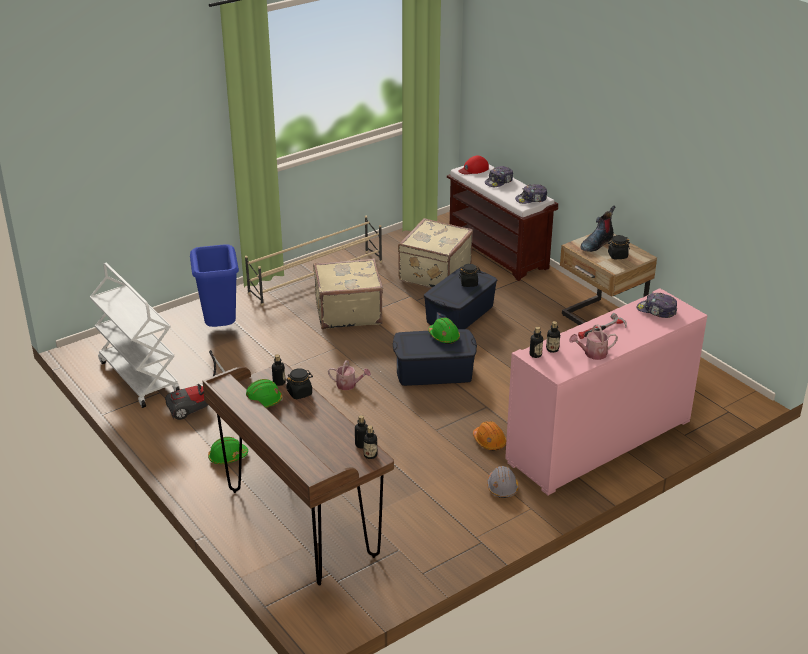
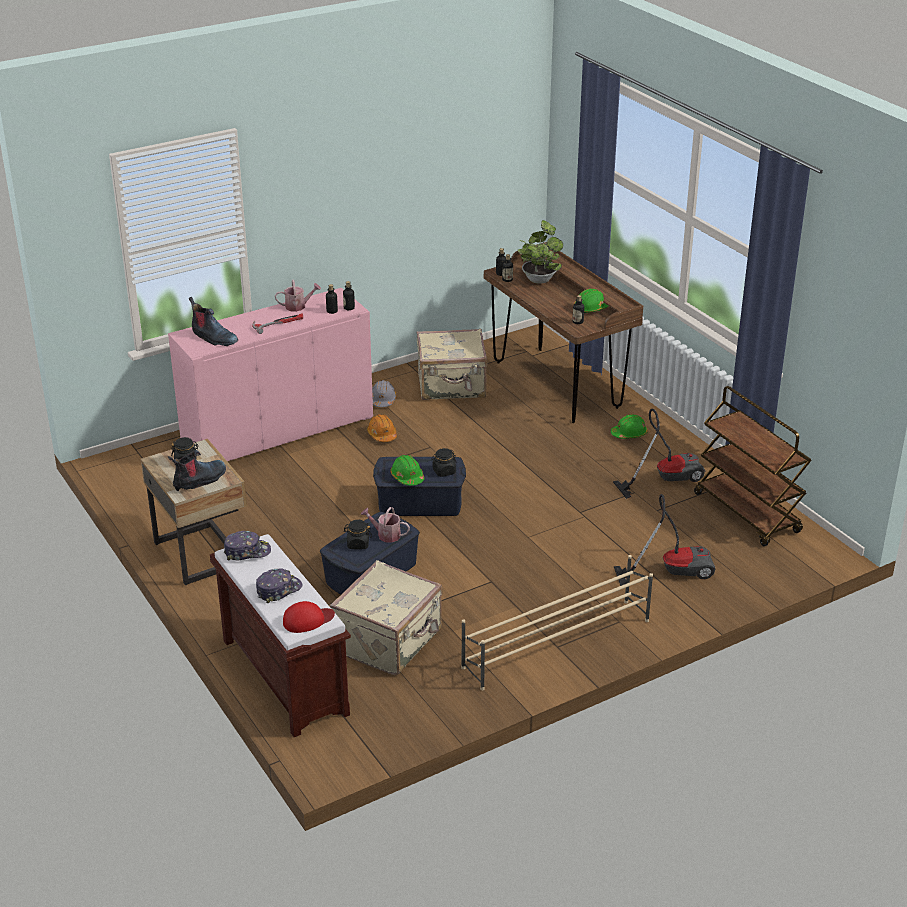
camera: 175 degrees left, 0 degrees up
(138, 377) = (747, 513): white cart -> brown cart
(220, 328) = (672, 570): blue trash can -> vacuum cleaner
(300, 393) = (558, 313): black jar -> black jar (444, 471)
(320, 449) = (539, 278): none -> potted plant
(347, 312) = (513, 584): beige suitcase -> beige suitcase (452, 386)
(349, 385) = (514, 493): watering can -> watering can (386, 535)
(656, 311) = (213, 338): cap -> boot

